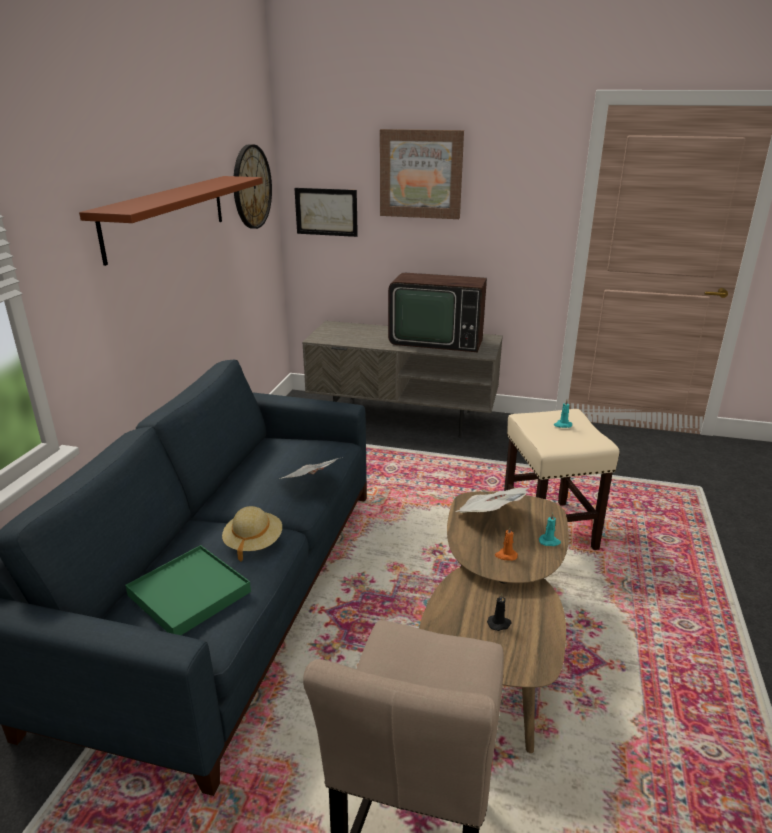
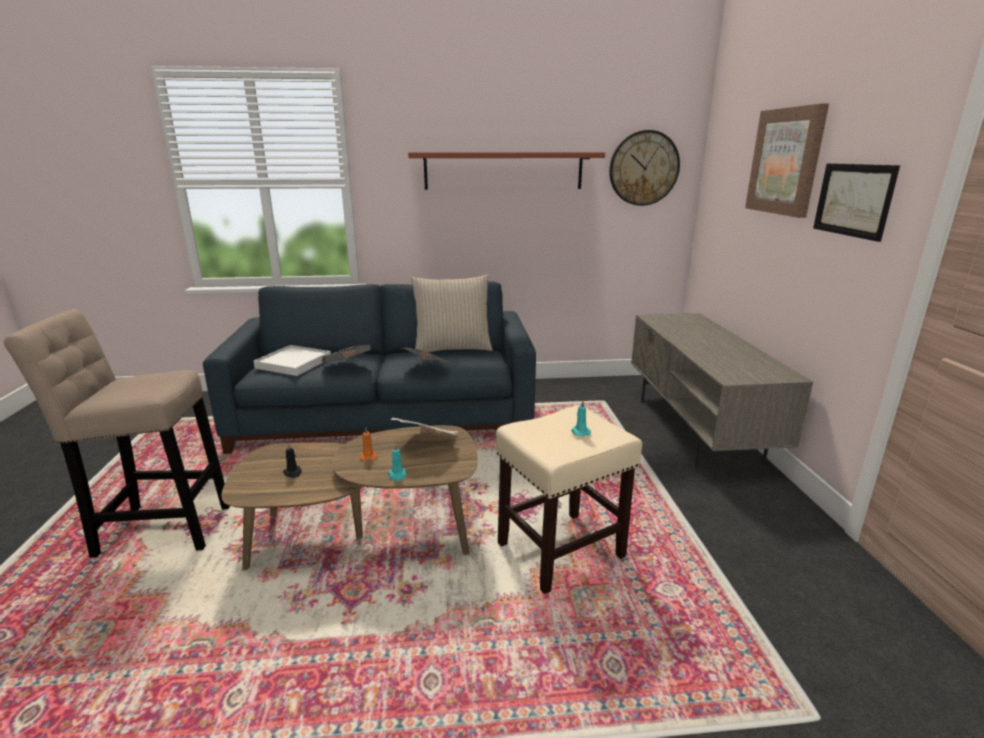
camera: 70 degrees right, 5 degrees down
(189, 593) = (293, 363): green tray -> white tray
(243, 460) = (452, 348): none -> beige pillow
(253, 543) = (347, 367): beige hat -> newspaper
(326, 212) = (720, 202): picture -> picture (853, 200)
(436, 340) = (730, 354): television -> none

